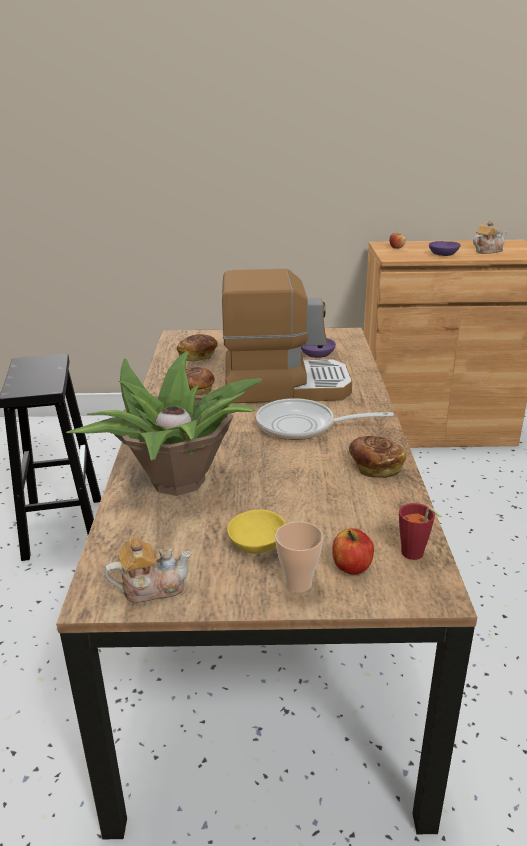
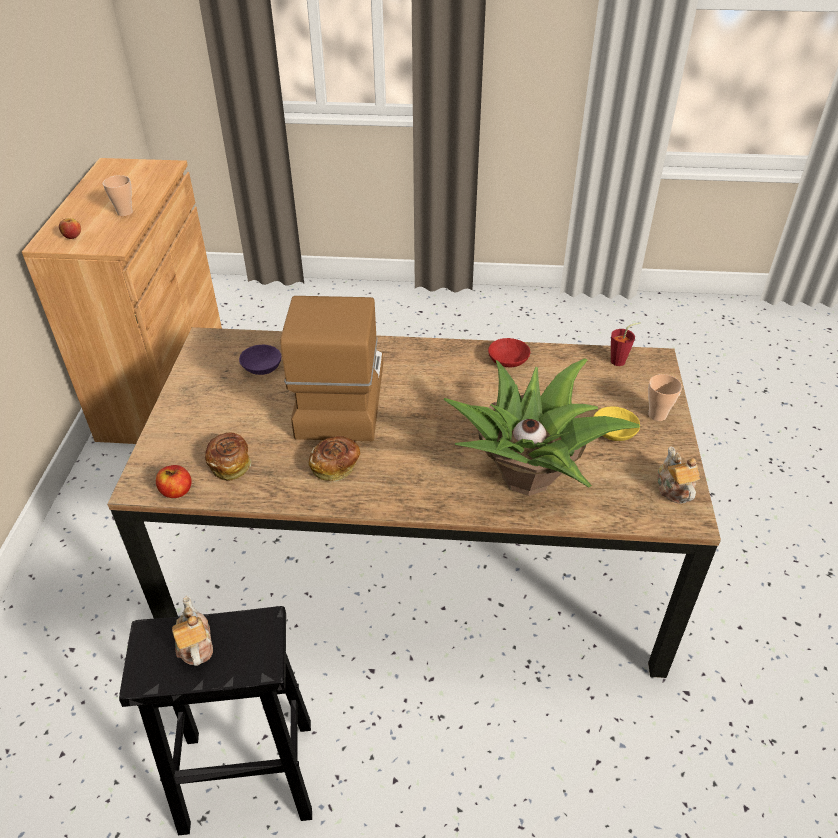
camera: 85 degrees left, 15 degrees up
(303, 426) = (432, 393): frying pan -> none
(352, 566) = (636, 389): apple -> apple (176, 491)
(375, 467) = (508, 361): bread -> red bowl
(443, 254) = (125, 212): purple bowl -> cup
(487, 251) = (133, 186): teapot -> teapot (194, 645)

